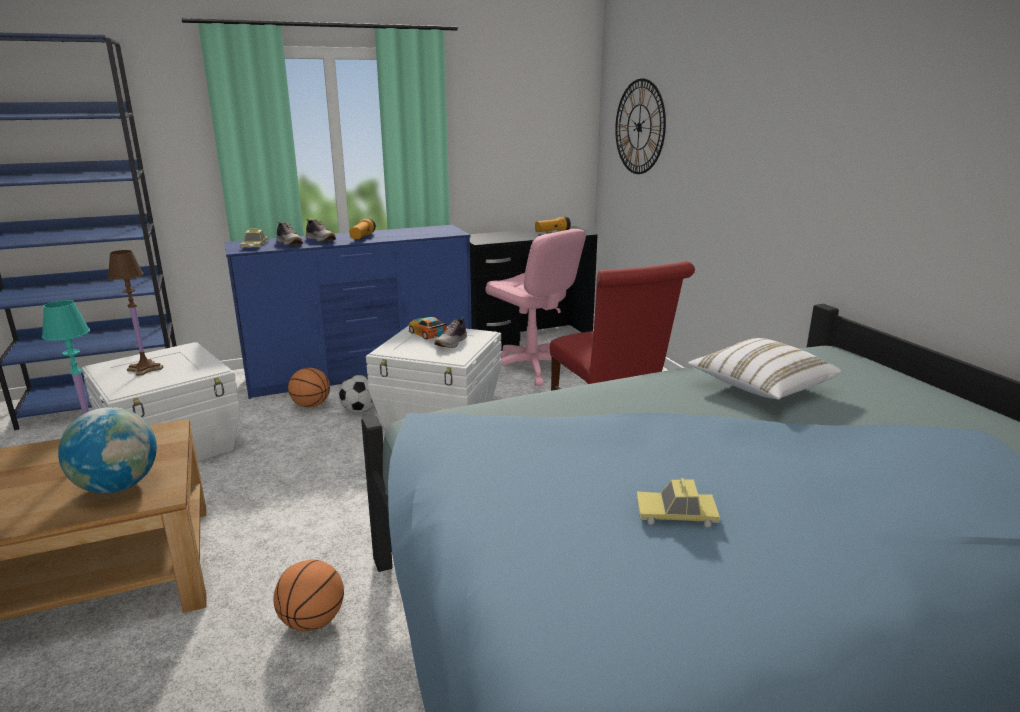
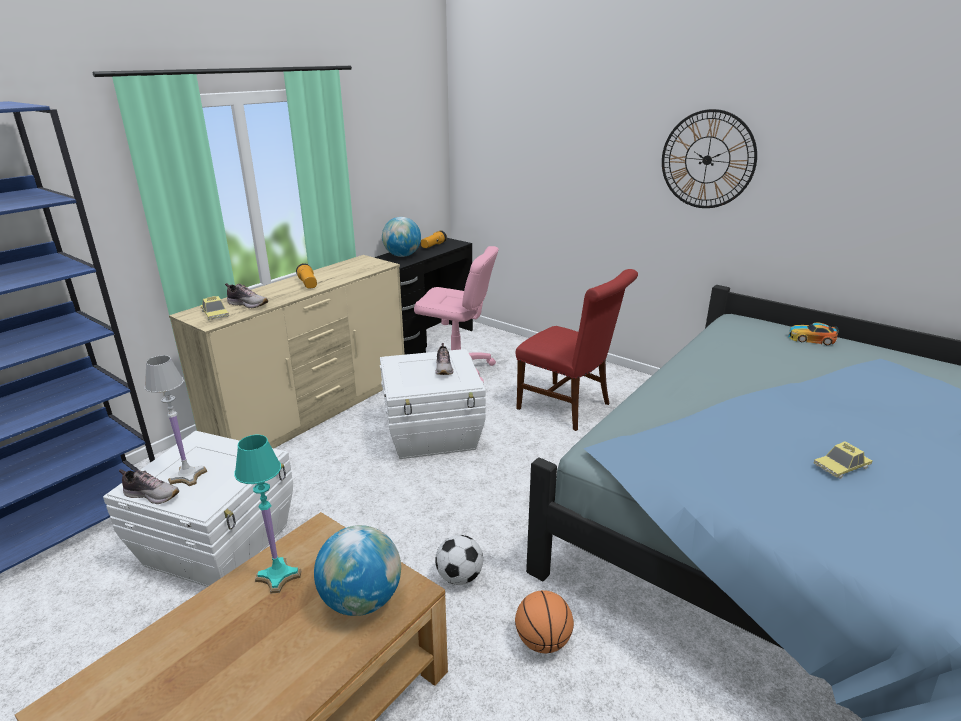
camera: 30 degrees left, 5 degrees up
(145, 369) = (188, 476): brown table lamp -> white table lamp
(311, 405) = (307, 458): basketball -> none
(321, 239) = (272, 294): shoe -> shoe (152, 495)
(359, 411) = (359, 450): football -> football (459, 577)
(362, 372) = (315, 411): blue dresser -> beige dresser
(427, 333) = (410, 364): toy car -> toy car (811, 339)
(507, 235) = (402, 255): none -> globe
(639, 127) = (504, 149): wall clock -> wall clock (707, 160)
(760, 388) = (746, 359): white pillow -> none

